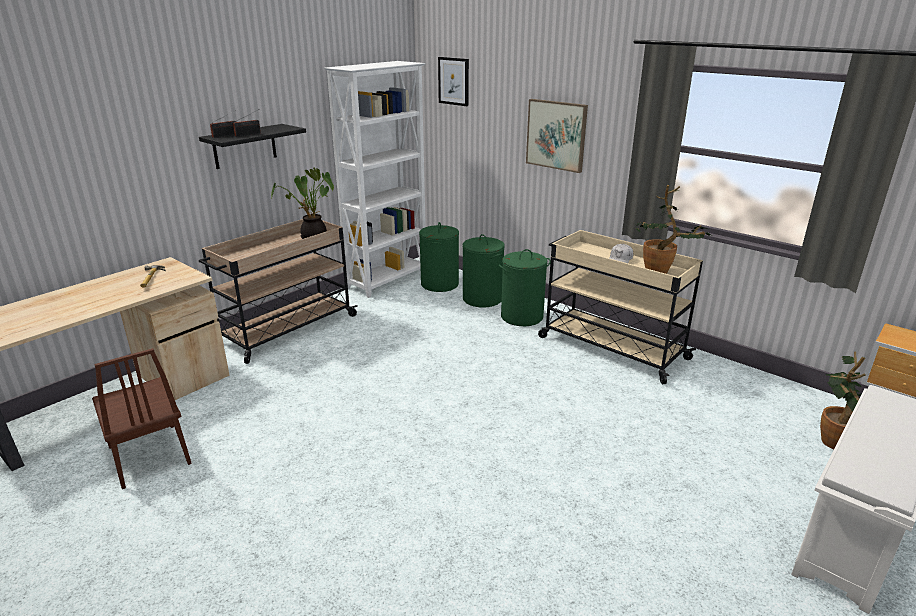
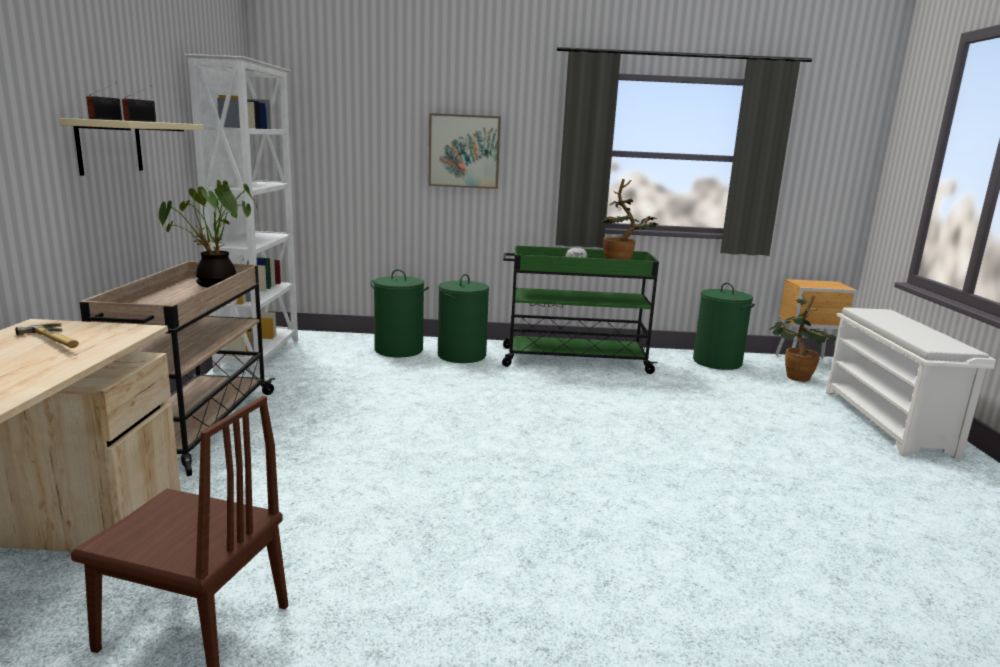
camera: 40 degrees left, 10 degrees down
(244, 146) = (109, 146): black shelf -> beige shelf
(439, 284) = (331, 347): green laundry basket -> green laundry basket (717, 362)
(453, 81) = (316, 98): picture -> none
(610, 347) = (573, 360): beige cart -> green cart

